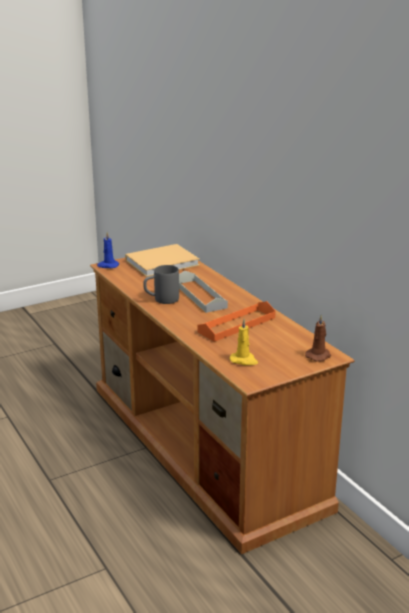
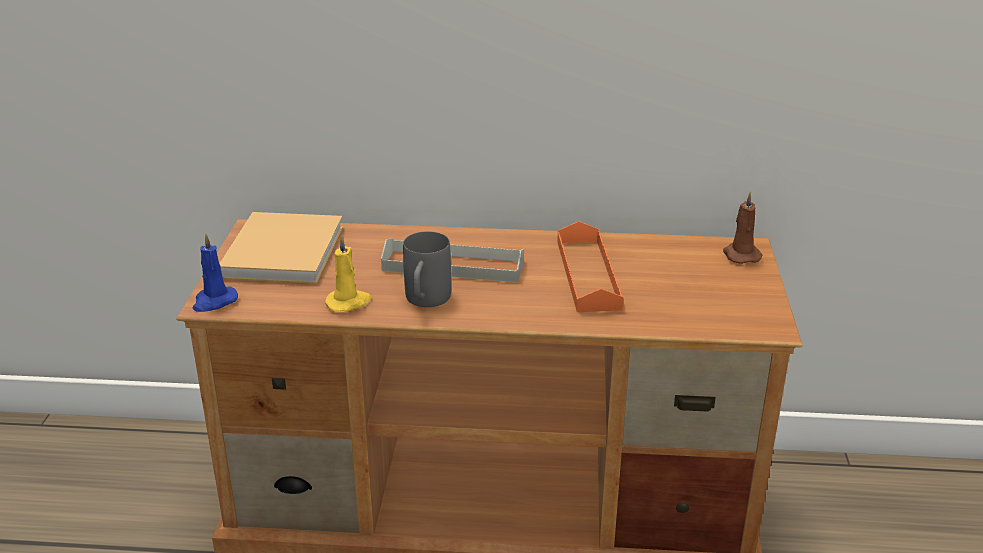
camera: 55 degrees left, 5 degrees up
(244, 360) = (704, 309): yellow candle -> yellow candle (349, 302)

